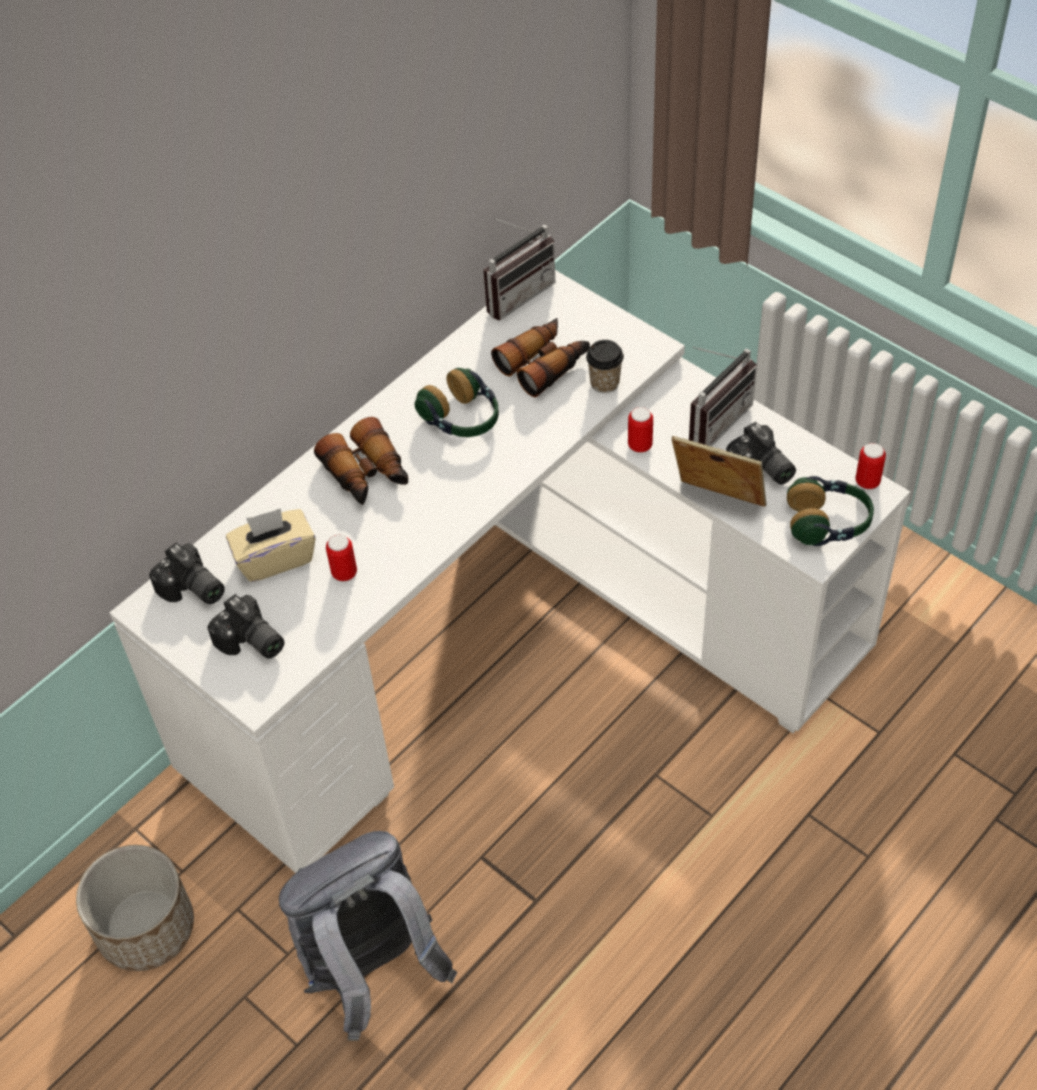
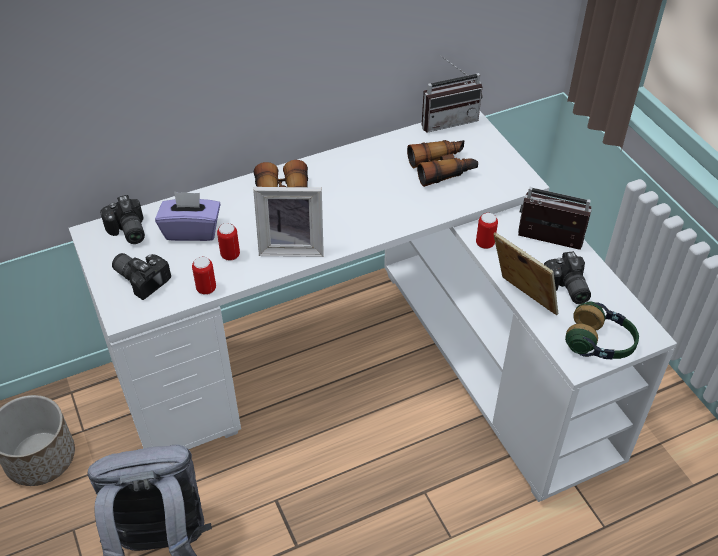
camera: 20 degrees right, 5 degrees down
(250, 643) = (142, 278): camera -> camera turned 150 degrees clockwise
(275, 558) = (192, 230): beige tissue box -> purple tissue box
(414, 534) = (292, 246): none -> picture frame
(462, 419) = (367, 185): headphones -> none
(604, 383) = (478, 193): cup -> none
(713, 420) = (547, 244): radio -> radio turned 135 degrees counterclockwise
(867, 482) = (645, 324): can -> can (206, 289)

